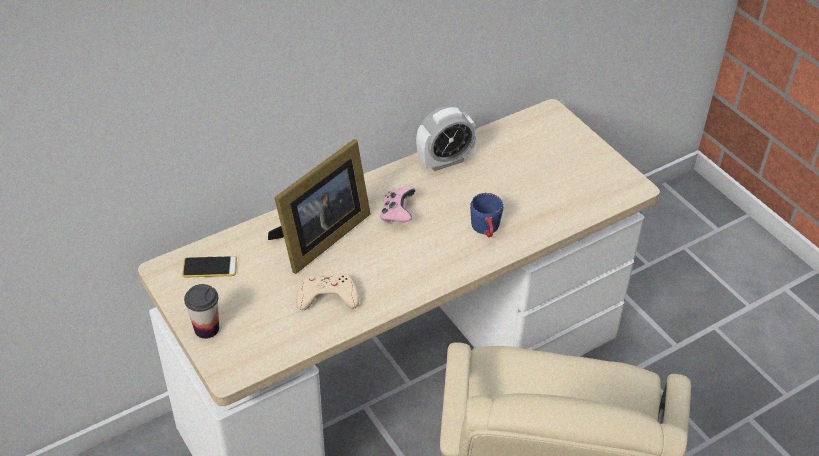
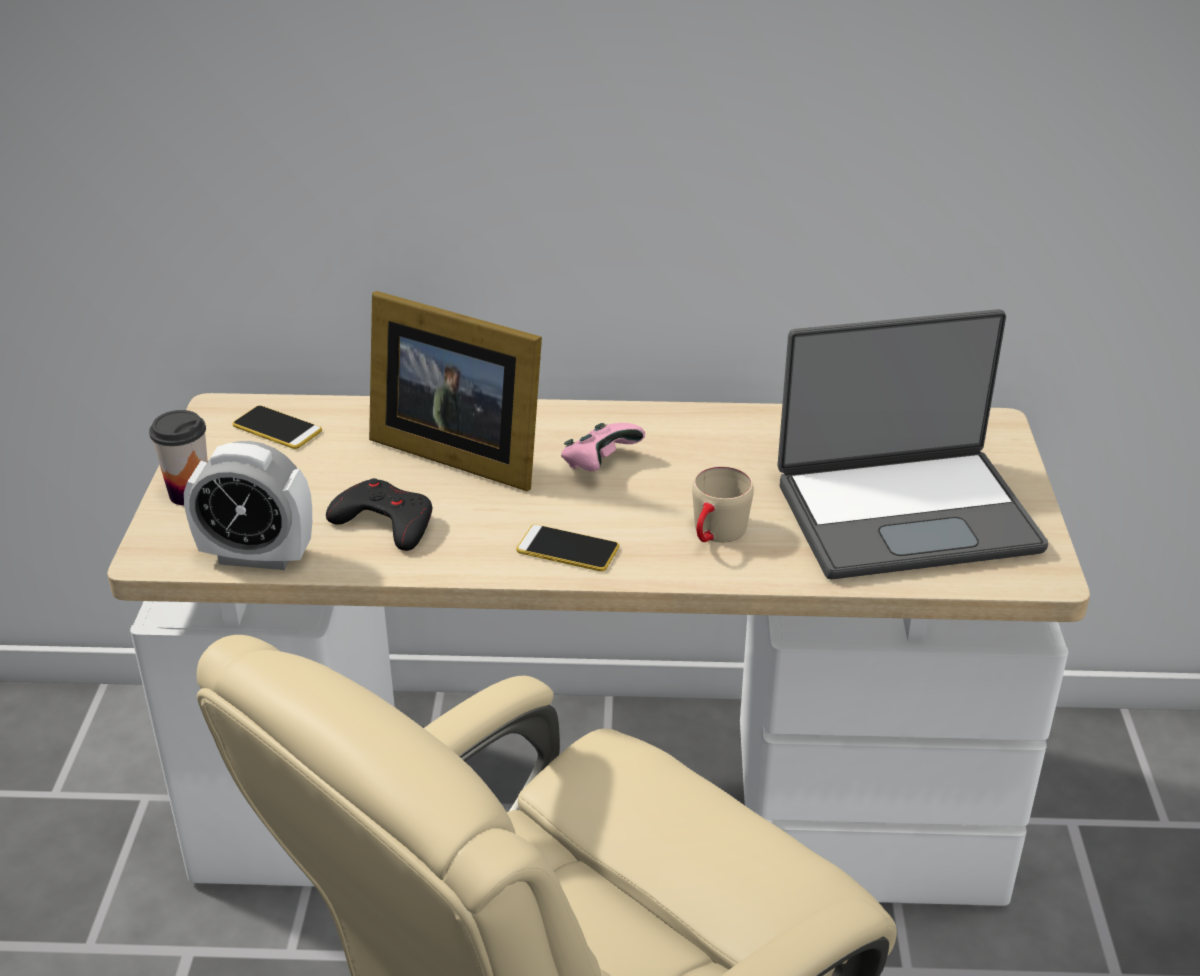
camera: 35 degrees right, 10 degrees down
(319, 238) = (456, 450): picture frame -> picture frame turned 45 degrees clockwise
(327, 296) = (385, 522): beige game controller -> black game controller
(429, 269) = (568, 549): none -> phone
(445, 161) = (746, 427): alarm clock -> alarm clock (257, 556)
(486, 230) = (715, 535): blue mug -> beige mug
(555, 180) = (905, 513): none -> laptop

